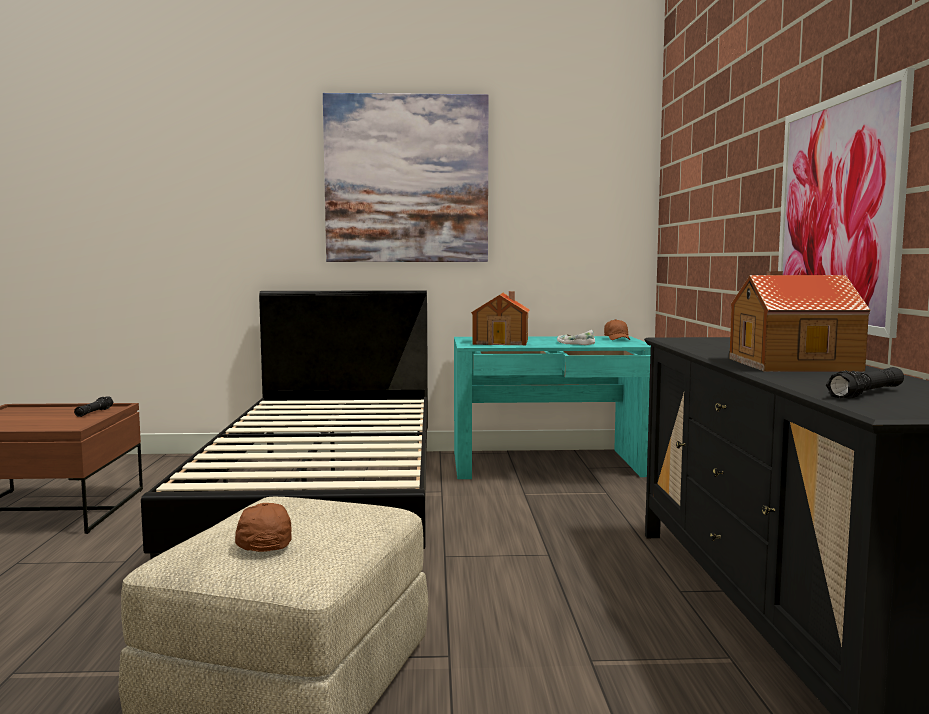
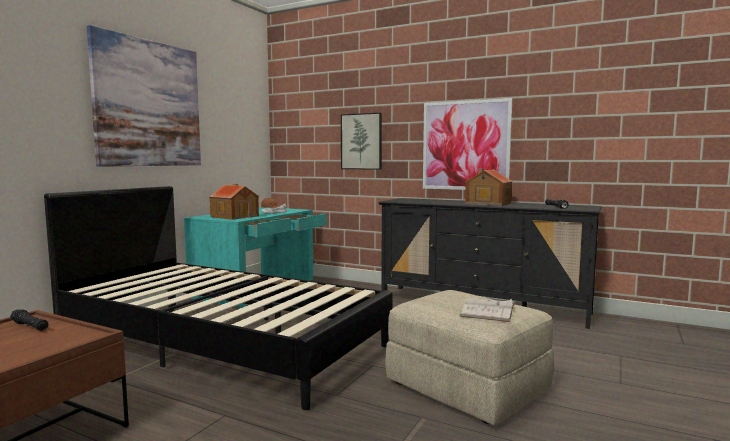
camera: 60 degrees left, 0 degrees up
(264, 543) = (488, 310): brown cap -> white book
(724, 215) = (361, 141): none -> picture

